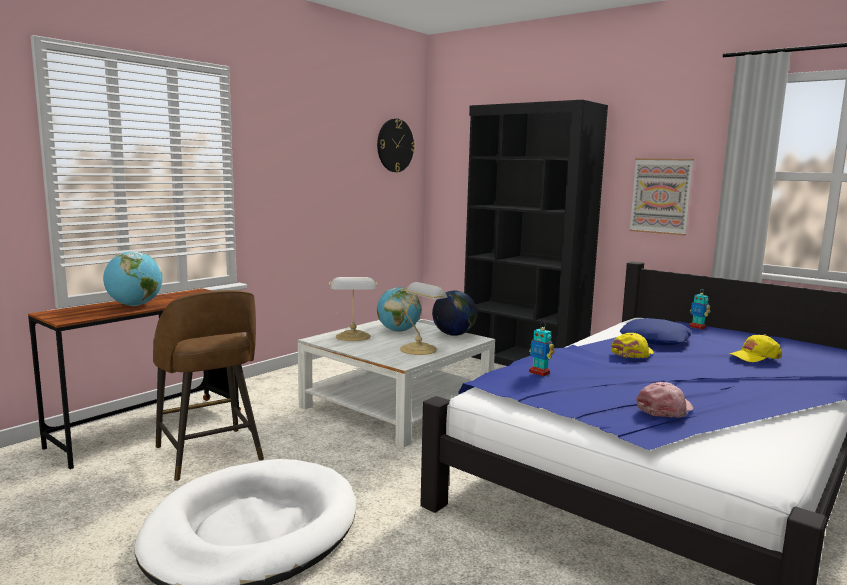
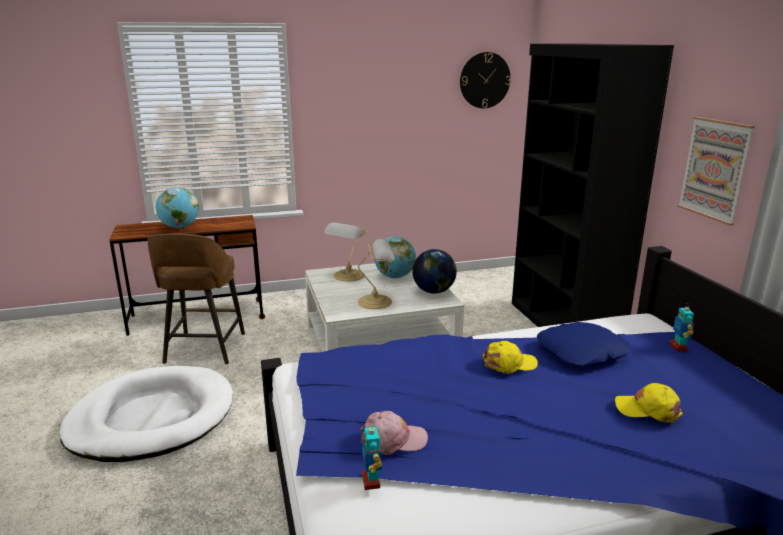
camera: 35 degrees right, 10 degrees up
(539, 373) = (372, 361): toy robot -> toy robot (371, 481)

